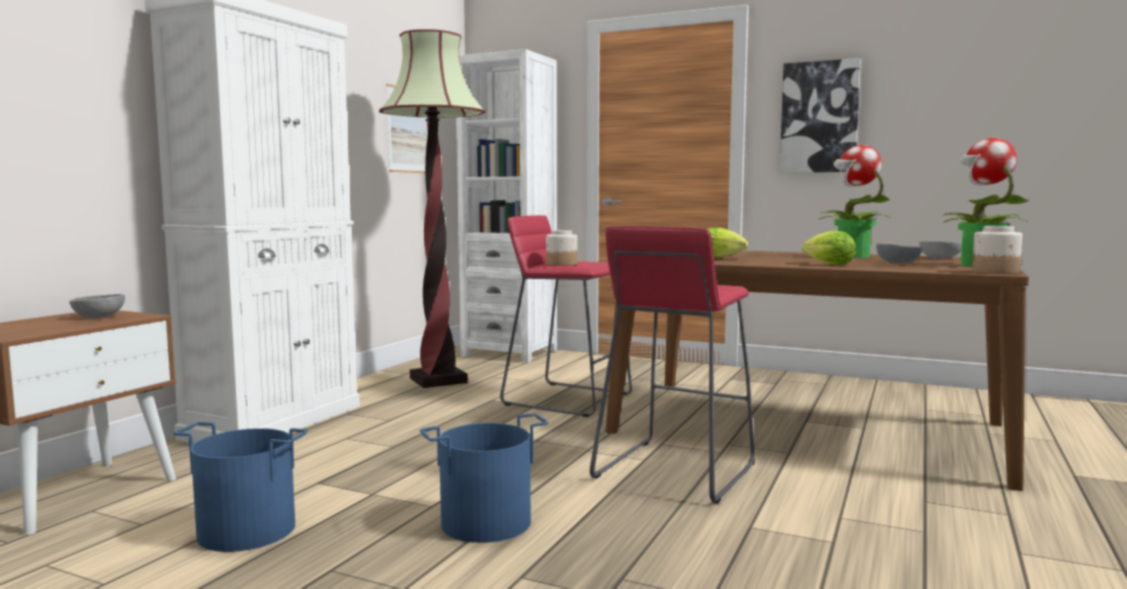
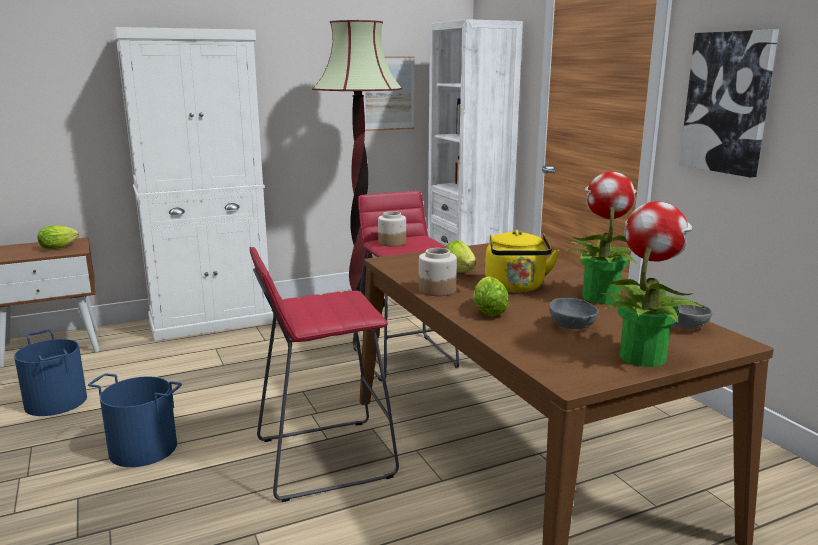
camera: 40 degrees right, 10 degrees up
(97, 317) = (60, 247): grey bowl -> lettuce
(790, 258) = (516, 287): none -> yellow kettle
(995, 272) = (575, 379): jar -> jar (437, 290)

